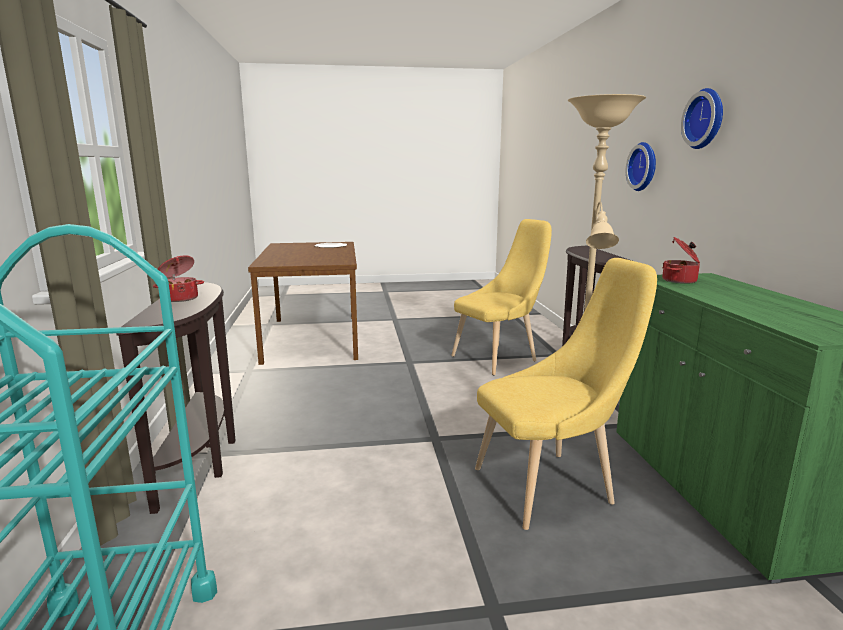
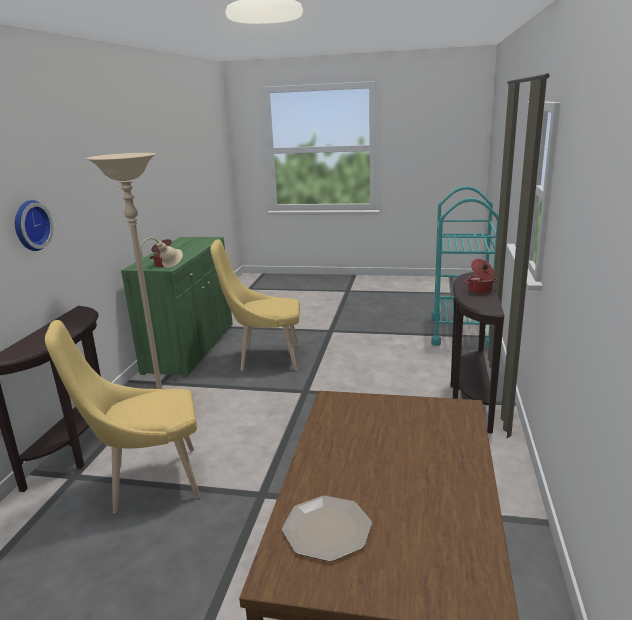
camera: 160 degrees left, 5 degrees up
(706, 119) = (76, 172): wall clock -> none

